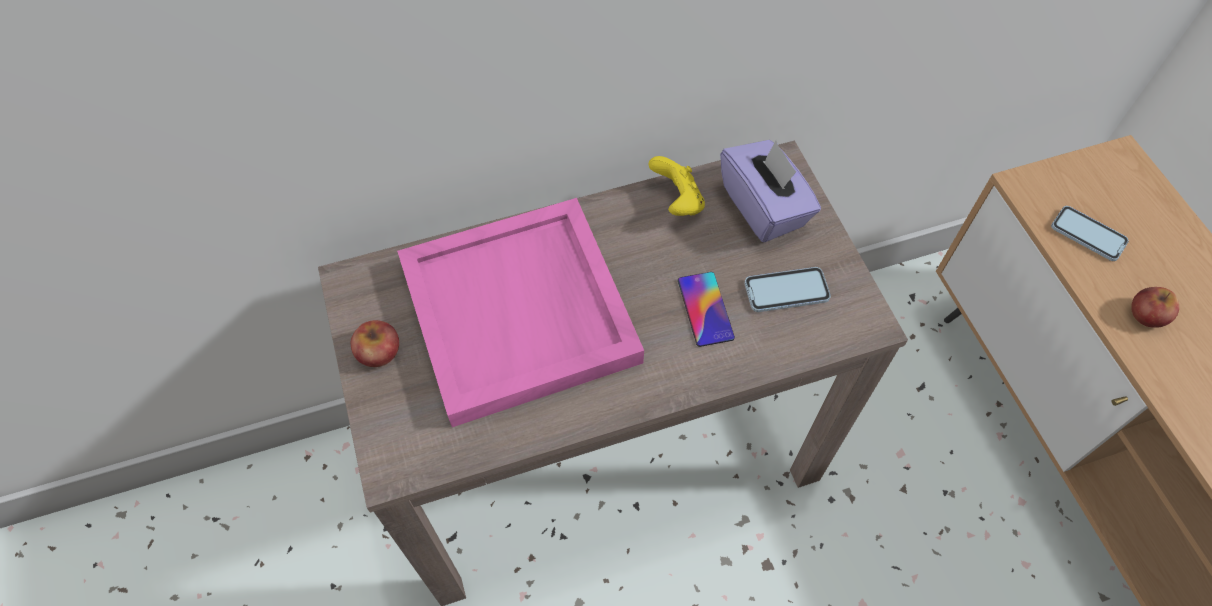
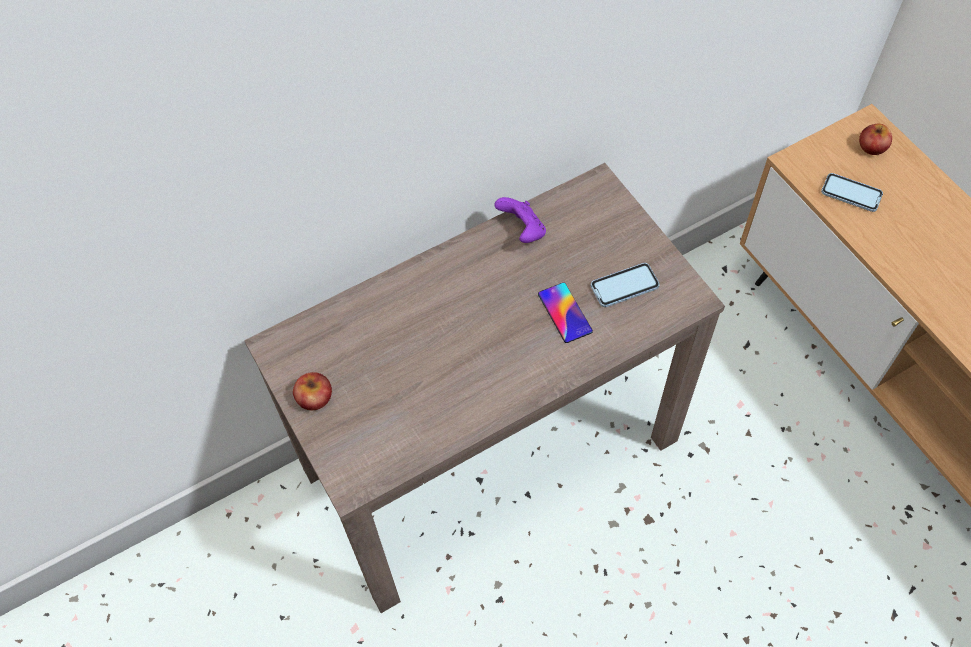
camera: 10 degrees left, 0 degrees up
(521, 313) = (420, 345): pink tray -> none
(677, 201) = (522, 231): yellow game controller -> purple game controller
(764, 207) = (592, 222): purple tissue box -> none
(1147, 314) = (906, 249): apple -> apple (872, 146)

